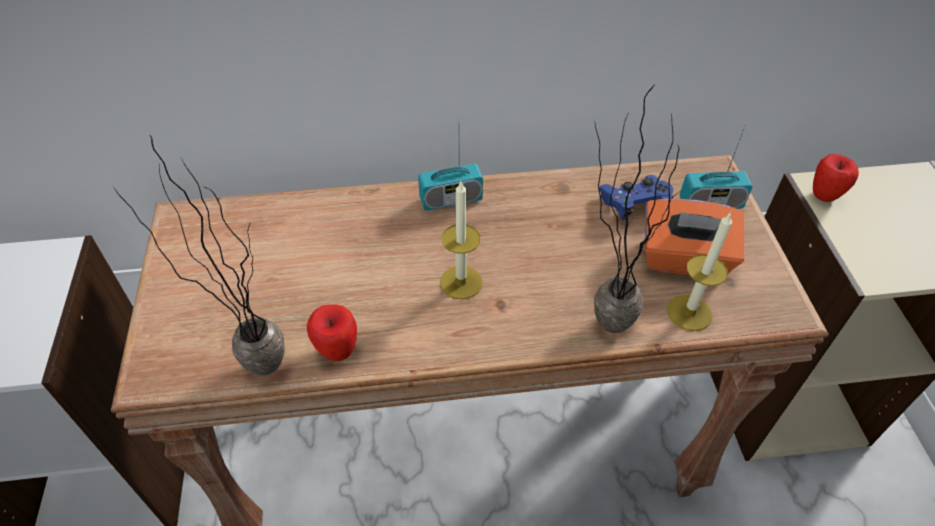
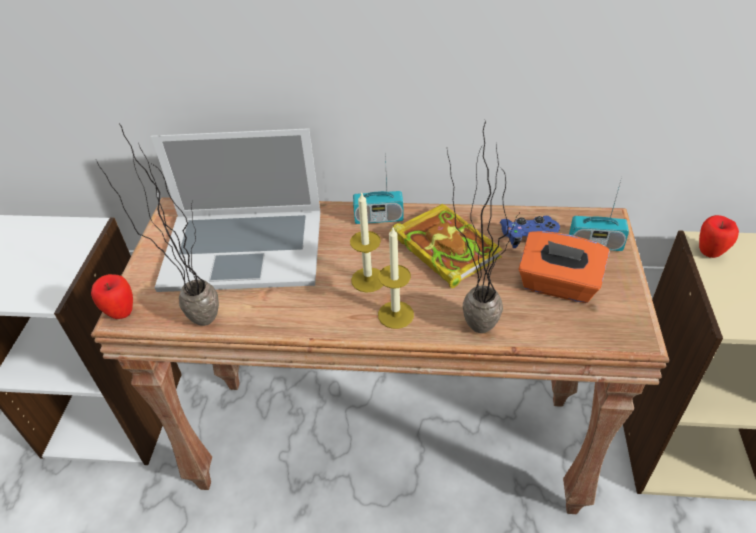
camera: 15 degrees right, 5 degrees down
(289, 260) = (243, 248): none -> laptop
(337, 351) = (259, 317): apple -> apple (121, 313)
(539, 228) = (443, 247): none -> book
(689, 312) = (549, 326): candle -> candle (395, 314)

